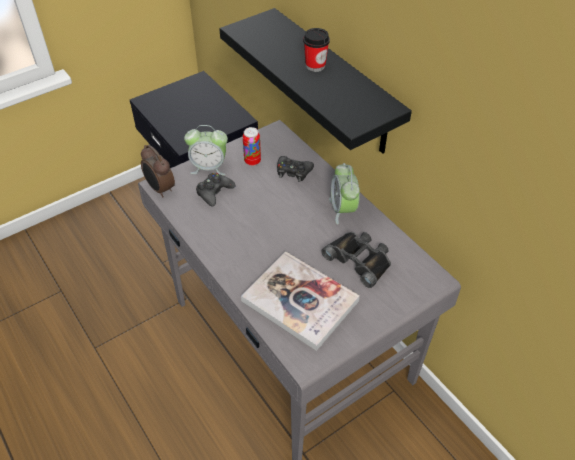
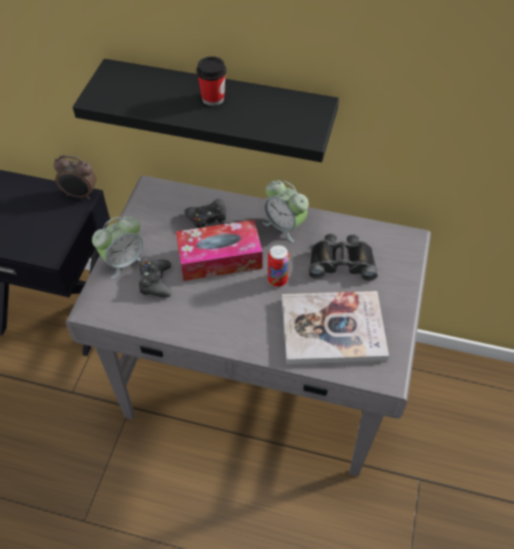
camera: 40 degrees left, 5 degrees up
(160, 189) = (98, 313): alarm clock -> alarm clock (80, 195)
(252, 161) = (159, 230): can -> can (277, 280)
(272, 203) = (219, 258): none -> tissue box

